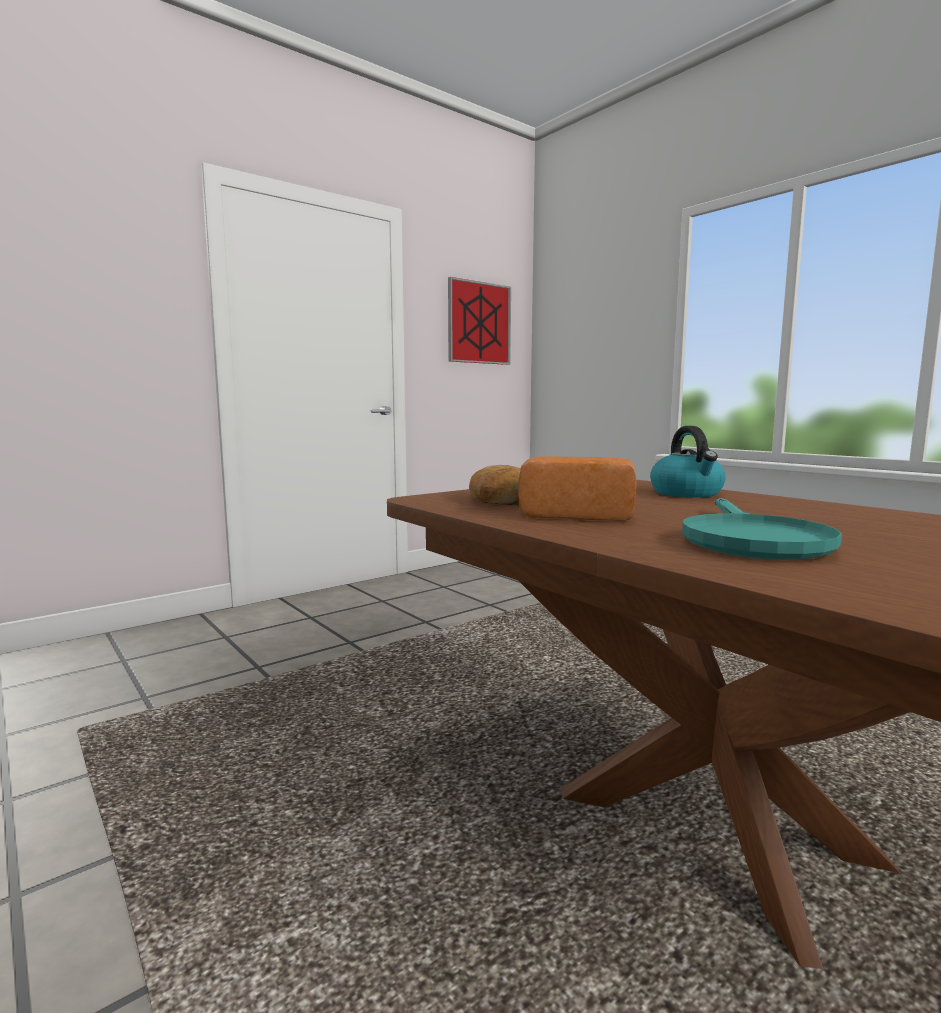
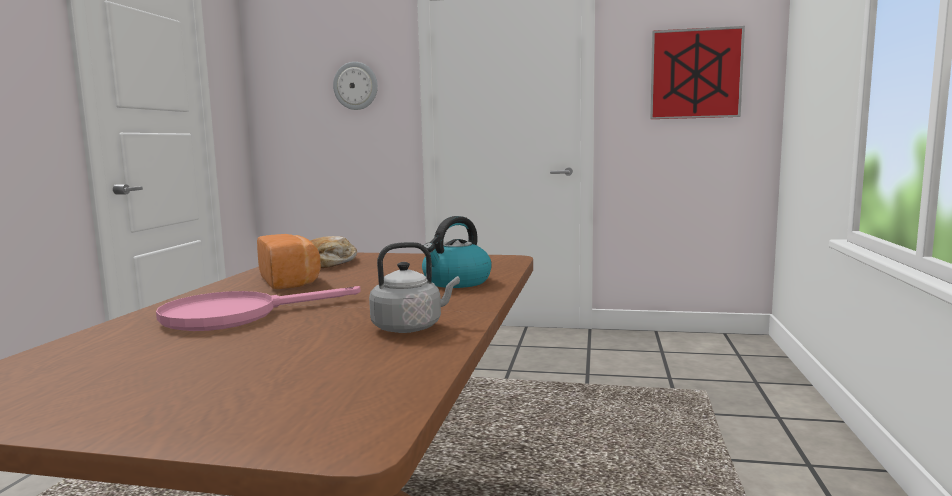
camera: 50 degrees right, 0 degrees up
(107, 280) = (356, 86): none -> wall clock
(749, 540) = (236, 315): turquoise frying pan -> pink frying pan
(867, 516) = (410, 327): none -> grey kettle

